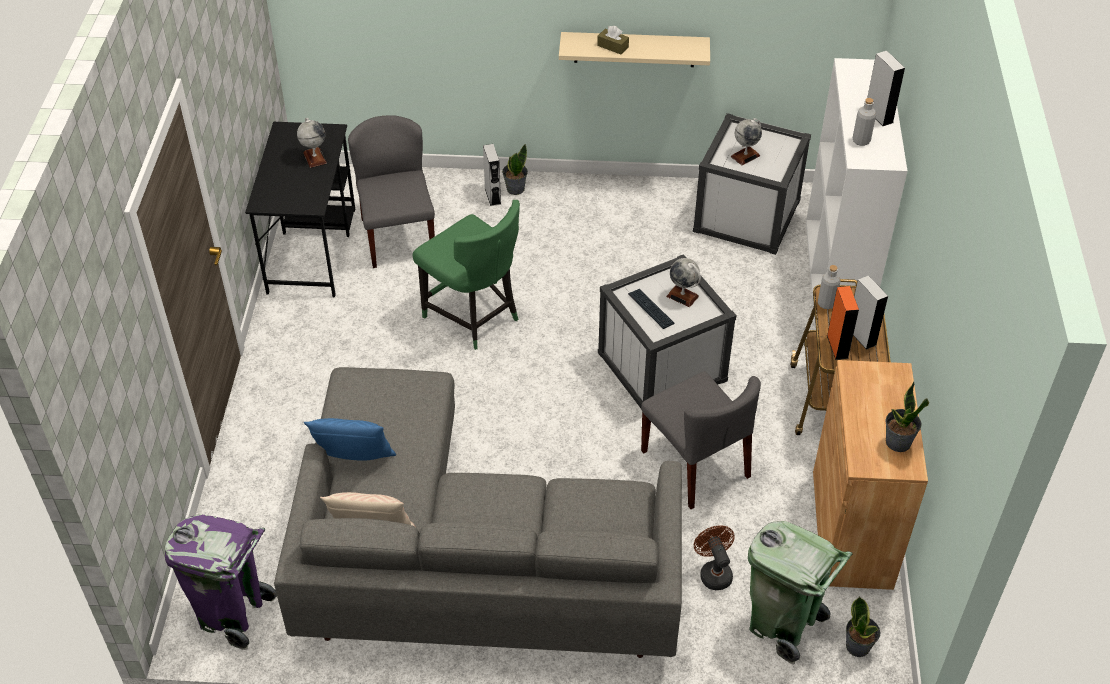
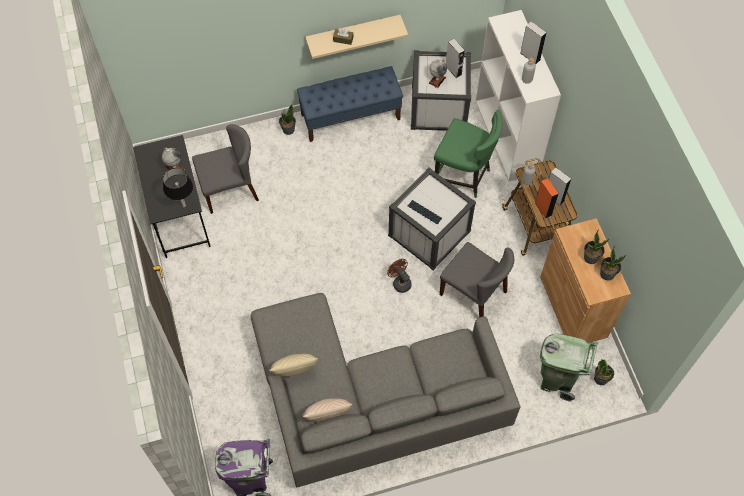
camera: 20 degrees left, 15 degrees up
(303, 203) = (184, 205): none -> black table lamp
(355, 460) = (295, 372): blue pillow -> beige pillow
(397, 237) = (230, 189): grey chair -> grey chair turned 105 degrees clockwise
(473, 317) = (303, 234): green chair -> green chair (463, 176)
(492, 196) = (276, 139): grey speaker -> grey speaker (453, 70)
(612, 195) = (350, 117): none -> blue bench
(682, 296) = (439, 197): globe -> none
(713, 572) = (509, 360): brown fan -> brown fan (400, 282)
(879, 413) = (590, 258): none -> potted plant

